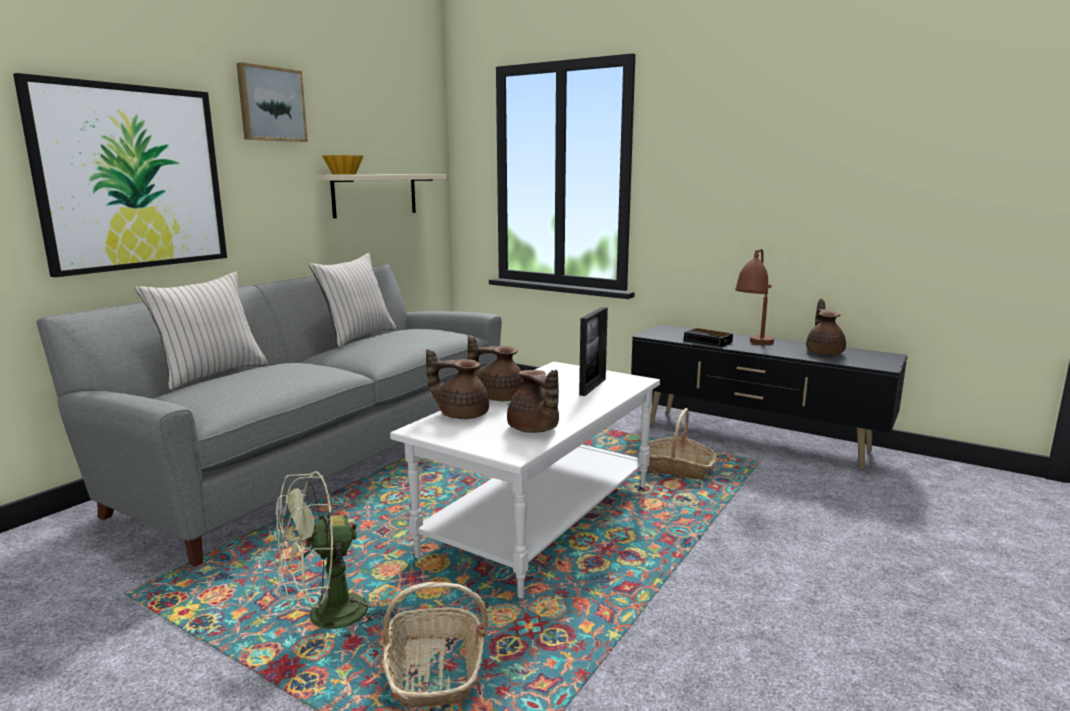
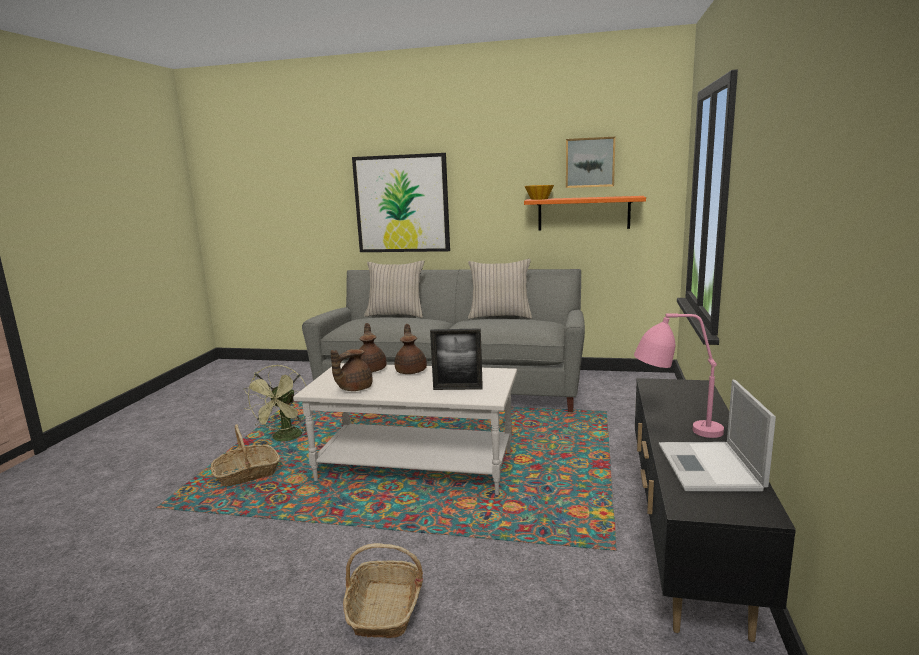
camera: 70 degrees right, 0 degrees up
(271, 104) = (492, 153): picture -> picture (590, 162)
(325, 618) = (285, 439): green fan -> green fan turned 120 degrees counterclockwise
(375, 195) = (583, 213): beige shelf -> orange shelf
(677, 469) = (551, 505): basket -> basket (385, 610)
(709, 341) = (665, 407): alarm clock -> none
(753, 347) = (673, 429): brown table lamp -> pink table lamp
(824, 352) = (710, 468): brown teapot -> laptop

